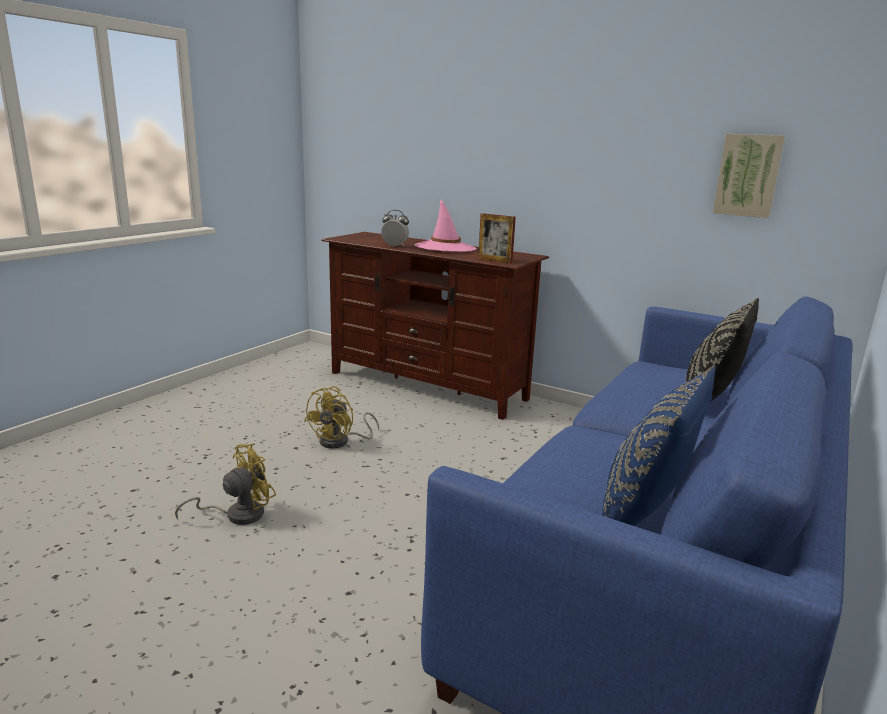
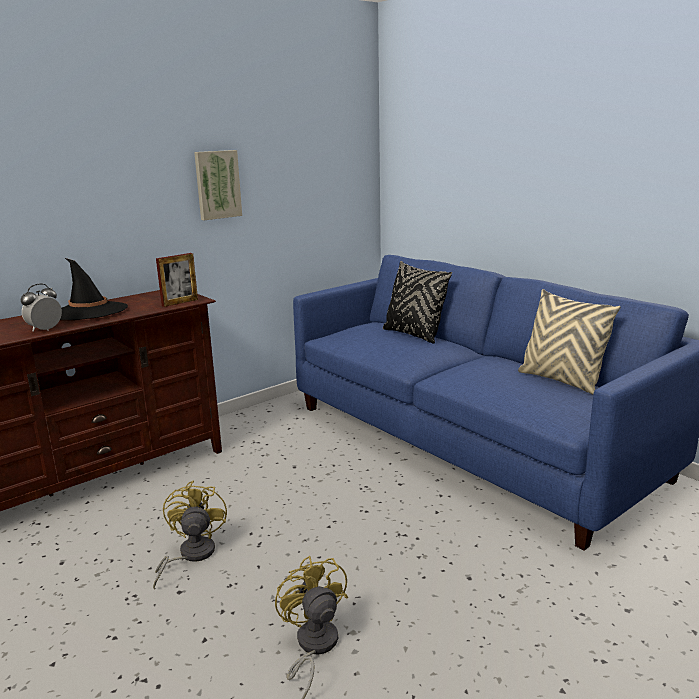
camera: 70 degrees left, 0 degrees up
(340, 441) = (190, 555): yellow fan -> yellow fan turned 135 degrees counterclockwise
(445, 248) = (89, 312): pink hat -> black hat
(644, 512) = (561, 380): blue pillow -> beige pillow
(748, 175) = (306, 182): picture -> picture (217, 184)

